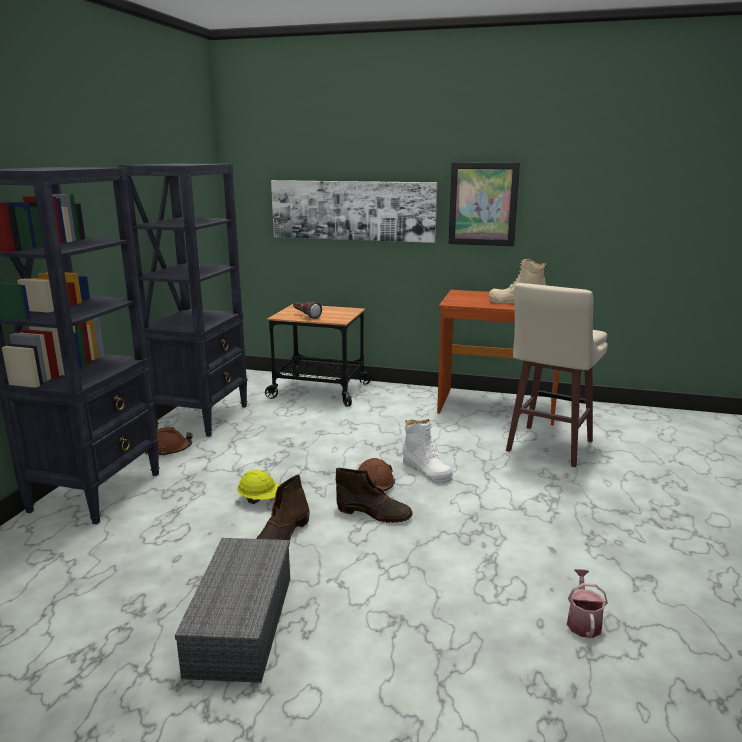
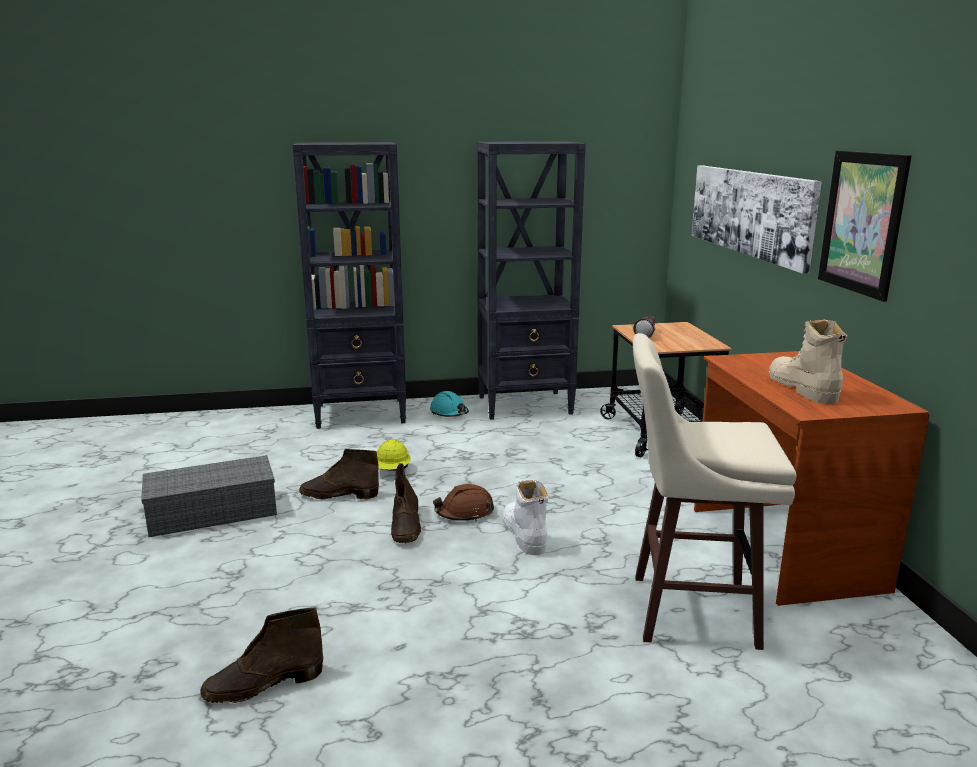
camera: 65 degrees right, 0 degrees up
(167, 449) = (449, 413): brown hard hat -> turquoise hard hat
(426, 470) = (524, 534): white boot -> white boot turned 135 degrees clockwise
(583, 621) = (263, 684): watering can -> brown boot

